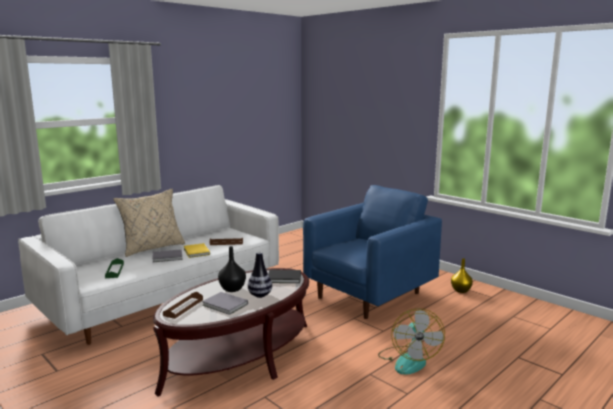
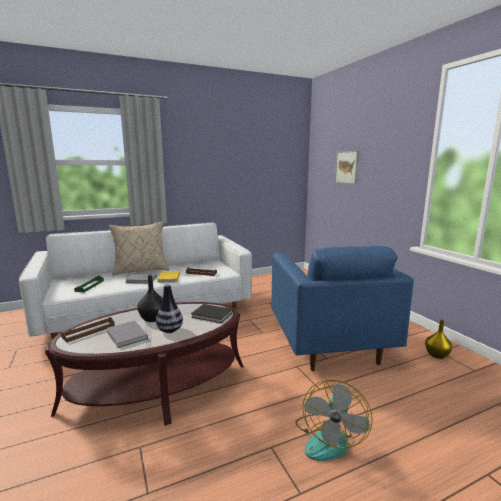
camera: 20 degrees right, 0 degrees up
(351, 117) = (346, 167): none -> picture
(369, 295) = (328, 343): blue armchair -> blue armchair turned 105 degrees clockwise

